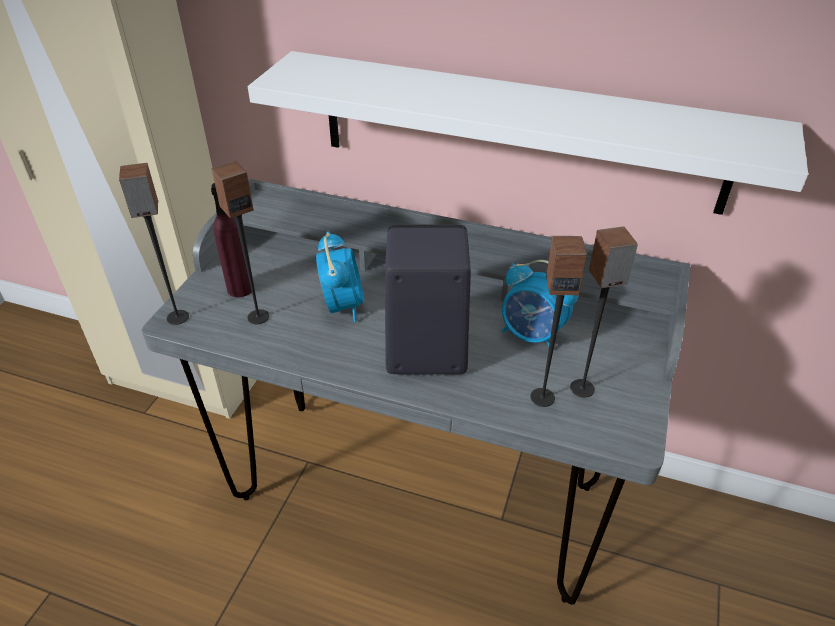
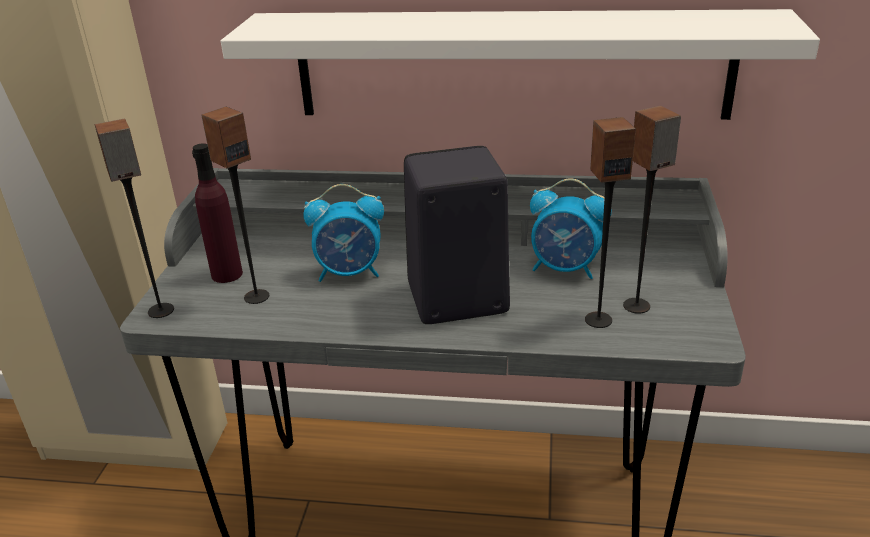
camera: 10 degrees left, 10 degrees down
(343, 305) = (350, 273): alarm clock -> alarm clock turned 105 degrees clockwise

